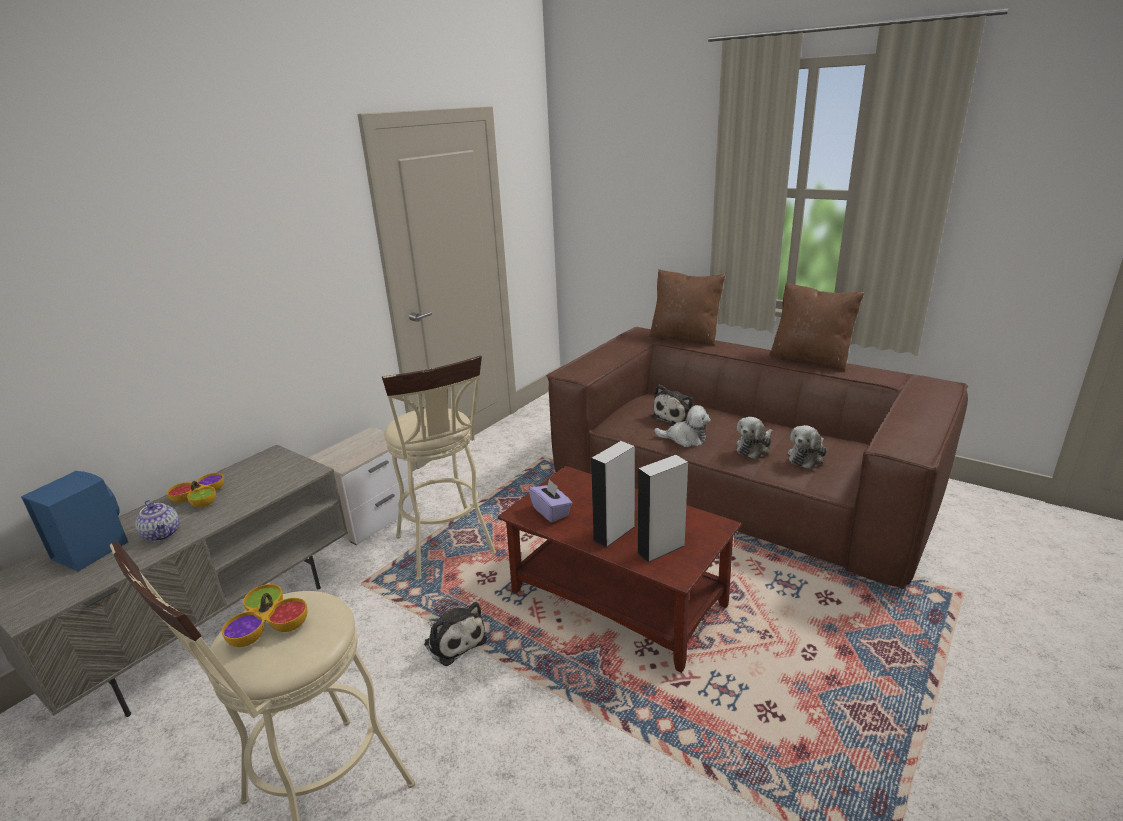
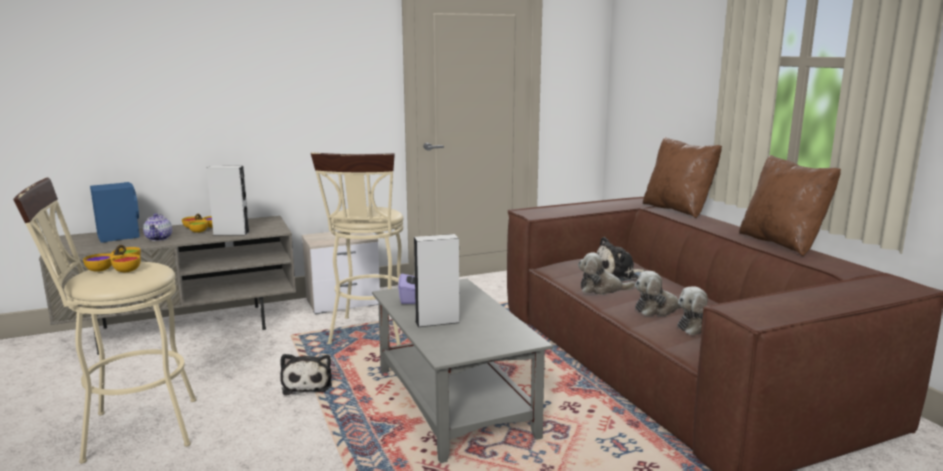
camera: 30 degrees right, 10 degrees down
(619, 599) = (455, 403): brown coffee table -> grey coffee table
(661, 549) = (457, 339): grey speaker -> grey speaker (231, 233)
(685, 439) = (601, 289): plush toy -> plush toy turned 135 degrees clockwise

